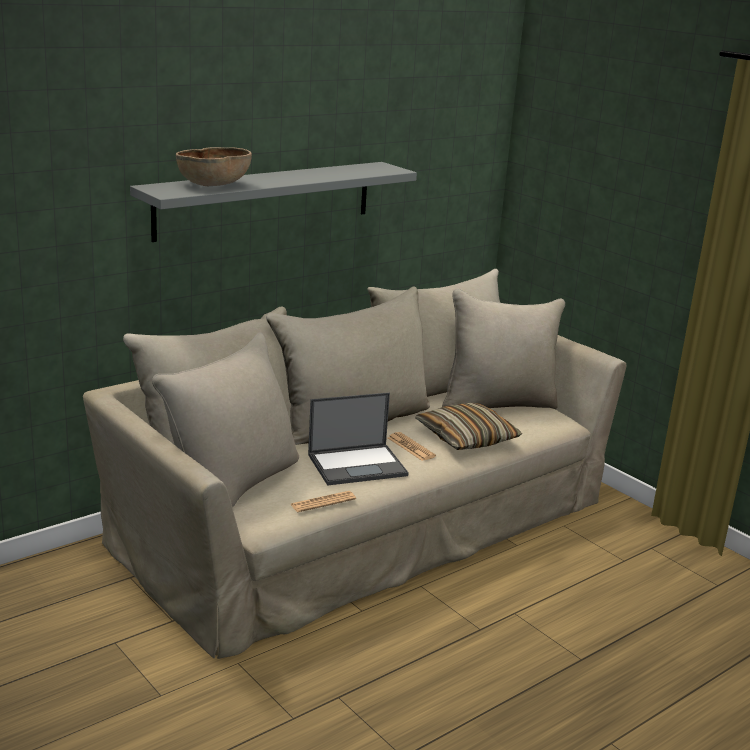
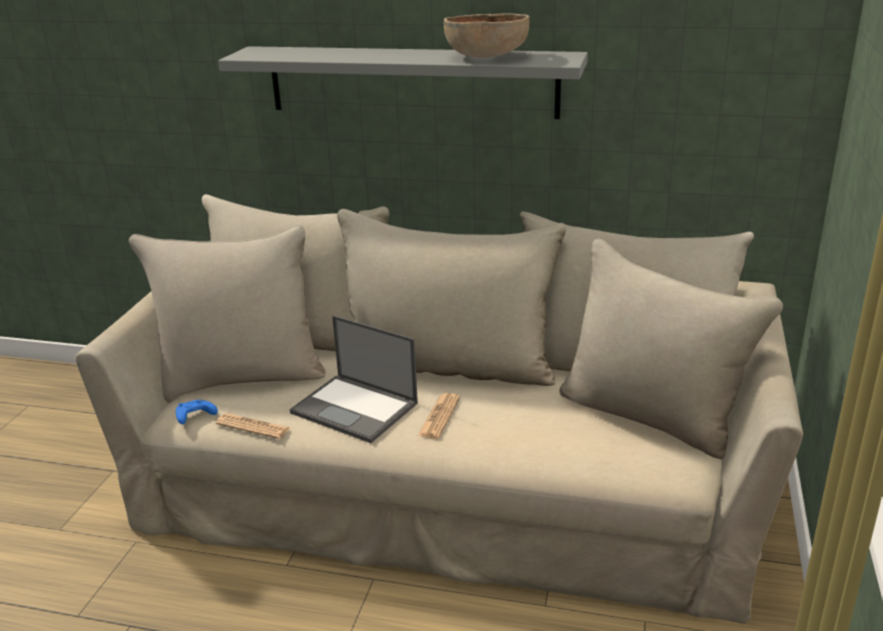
camera: 55 degrees right, 5 degrees up
(214, 185) = (309, 54): brown bowl -> brown bowl (486, 57)
(272, 517) = (194, 417): none -> blue game controller
(466, 438) = (516, 436): pillow -> none

